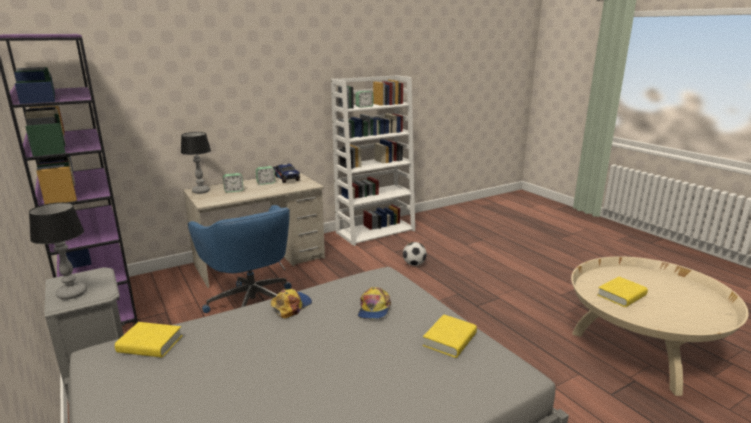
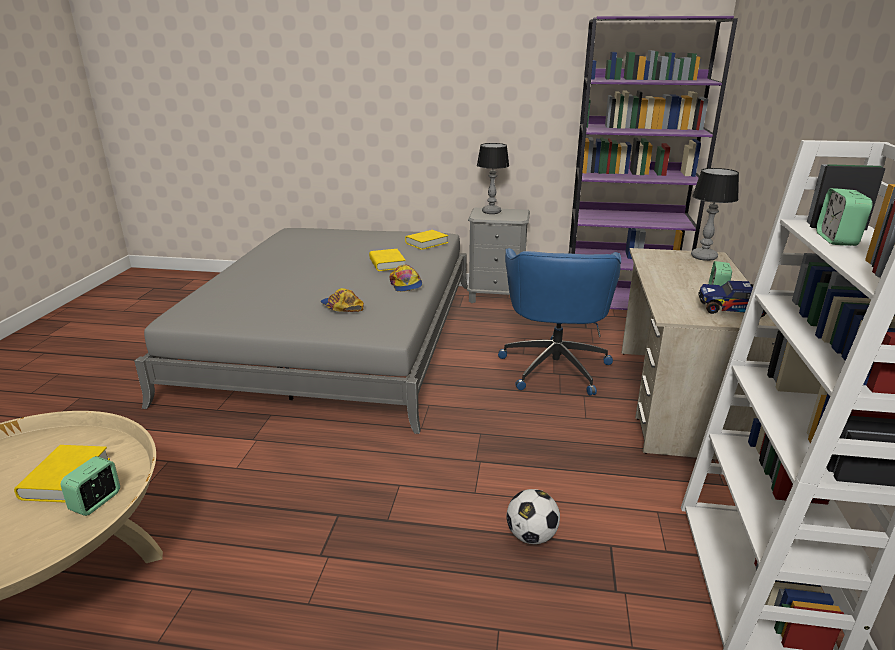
camera: 130 degrees right, 5 degrees up
(234, 190) = (689, 270): alarm clock -> alarm clock (96, 502)
(252, 303) = (555, 366): blue office chair -> blue office chair turned 90 degrees counterclockwise
(449, 340) = (250, 315): yellow book -> yellow book (387, 263)

